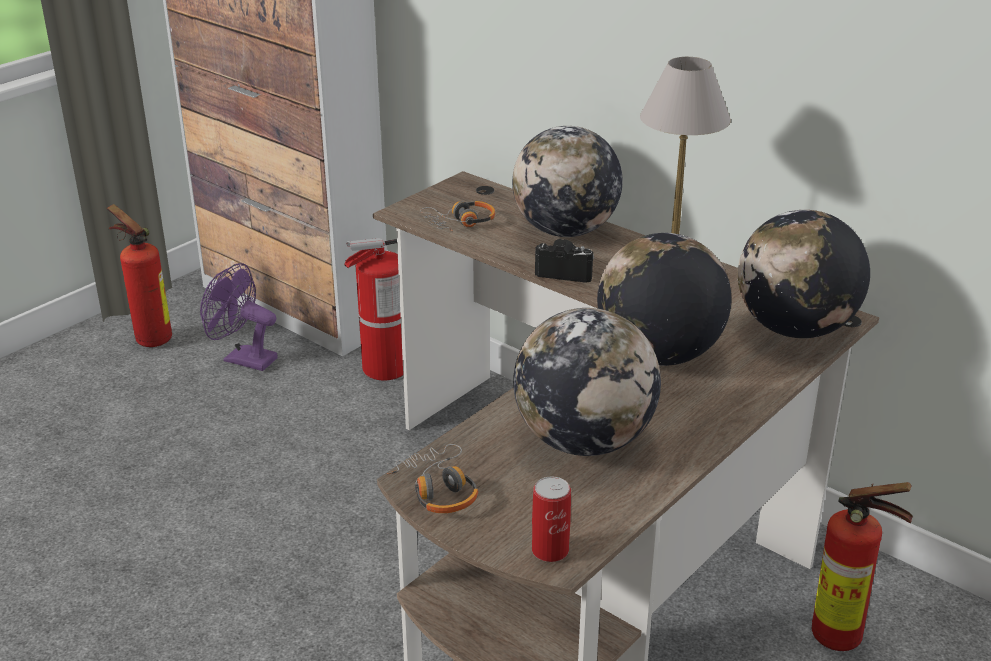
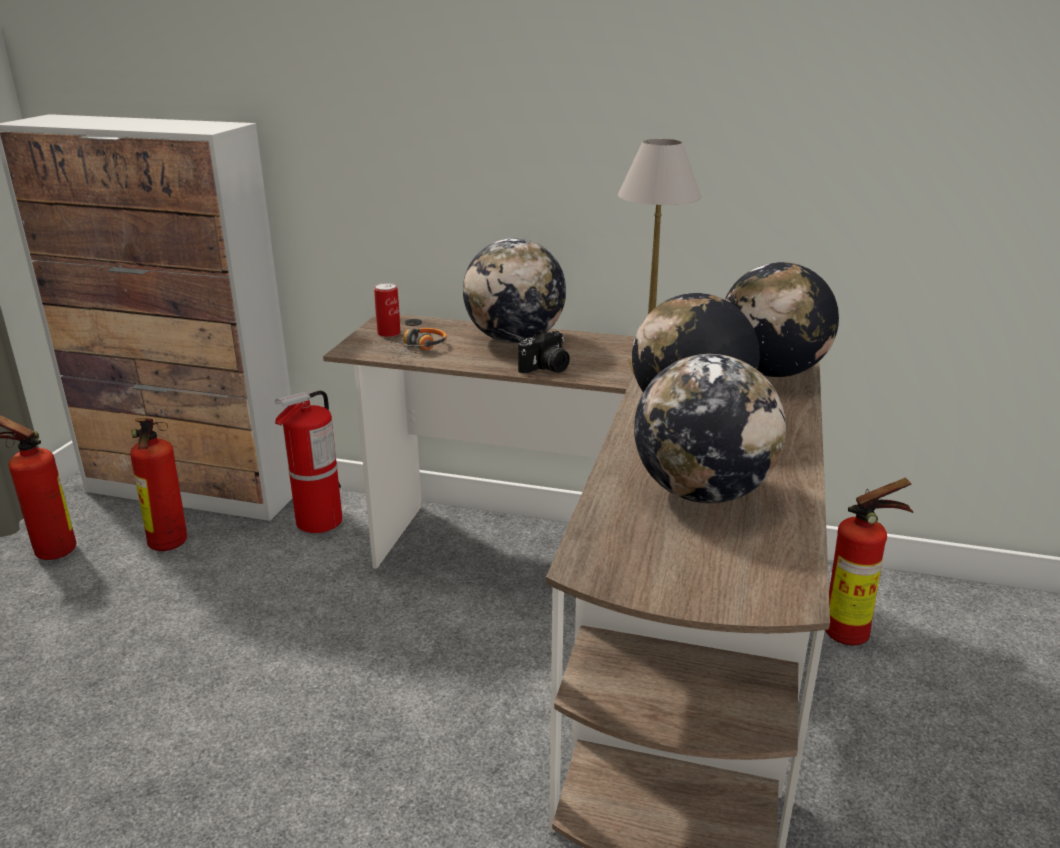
camera: 25 degrees left, 5 degrees down
(243, 359) = (167, 546): purple fan -> fire extinguisher
(438, 489) = (616, 569): headphones -> none
(550, 550) = (774, 593): can -> can (389, 333)
(565, 272) = (546, 368): camera -> camera turned 150 degrees clockwise

